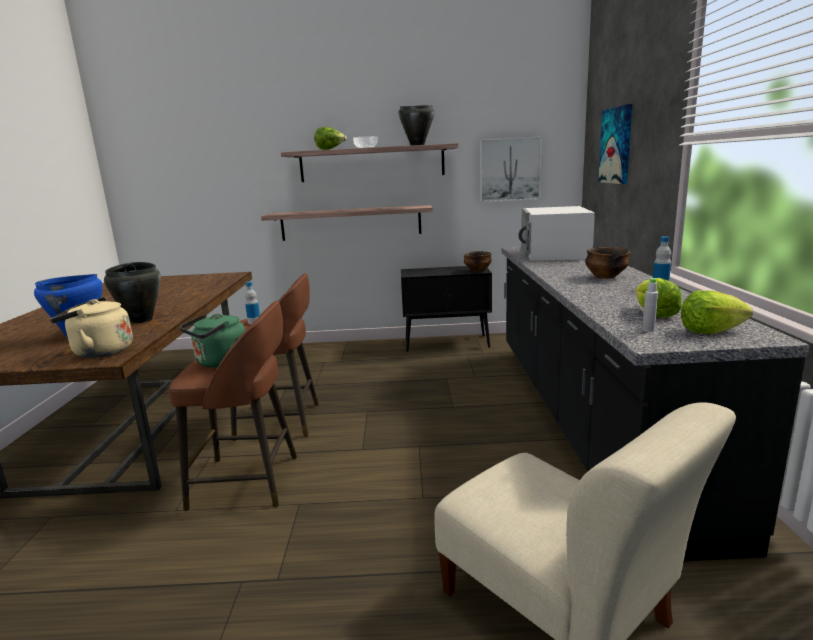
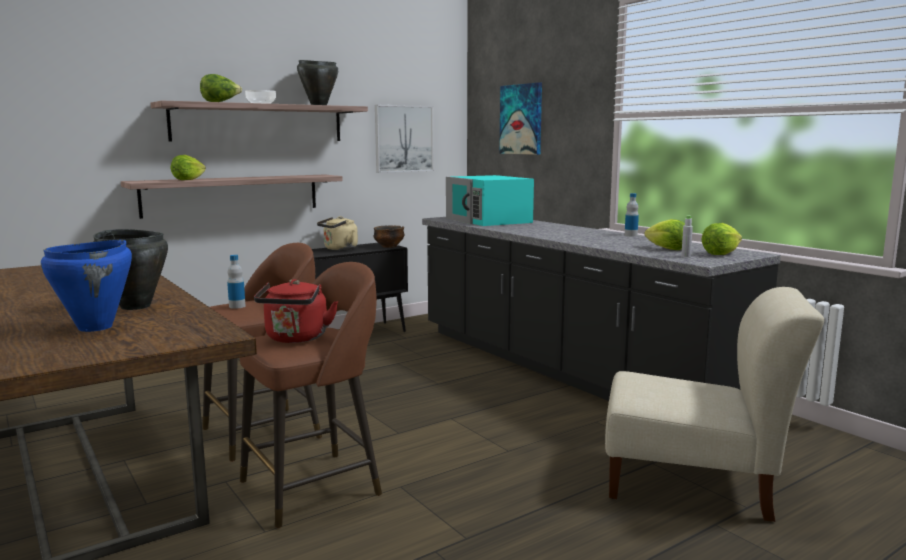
camera: 35 degrees left, 5 degrees down
(99, 352) = (183, 333): beige kettle -> beige kettle (339, 249)
(219, 363) = (296, 339): green kettle -> red kettle
(309, 212) = (188, 179): none -> lettuce
(554, 253) = (488, 220): white microwave -> turquoise microwave
(605, 277) = (577, 232): bowl -> none

